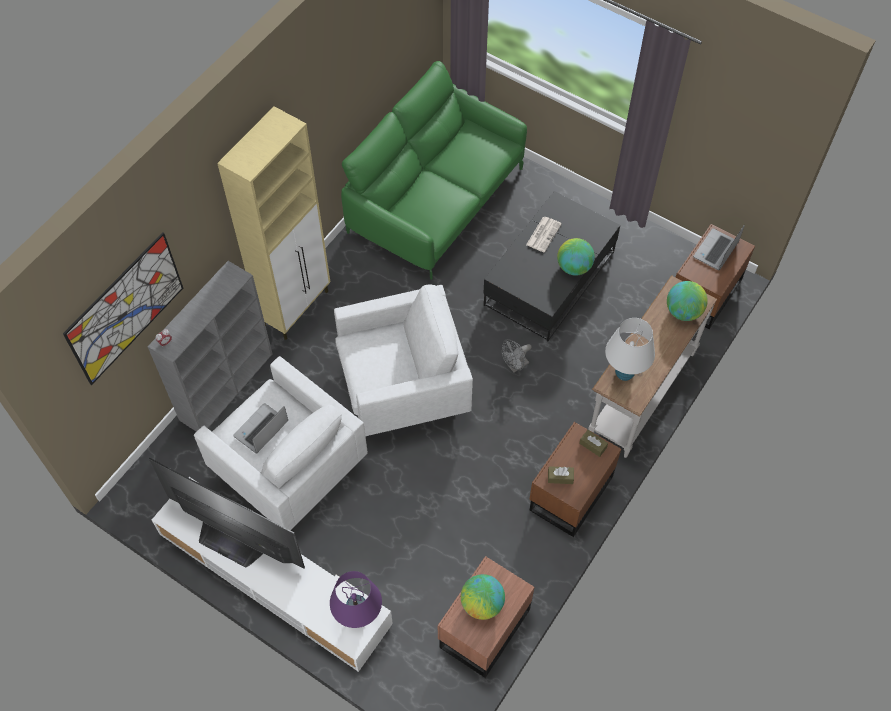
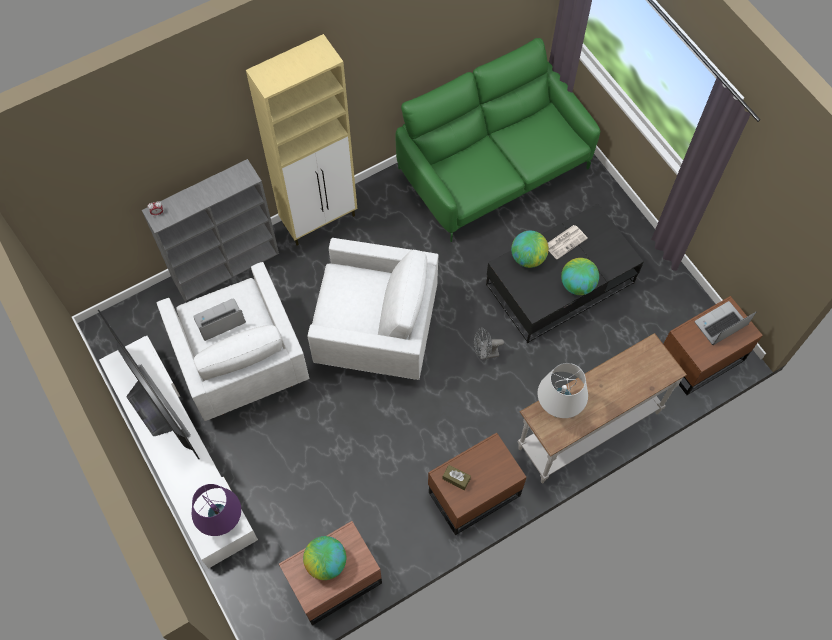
camera: 25 degrees right, 5 degrees up
(126, 309) = (122, 172): picture -> none
(593, 445) = (501, 462): brown tissue box -> none
(683, 311) = (646, 373): globe -> globe (528, 258)

